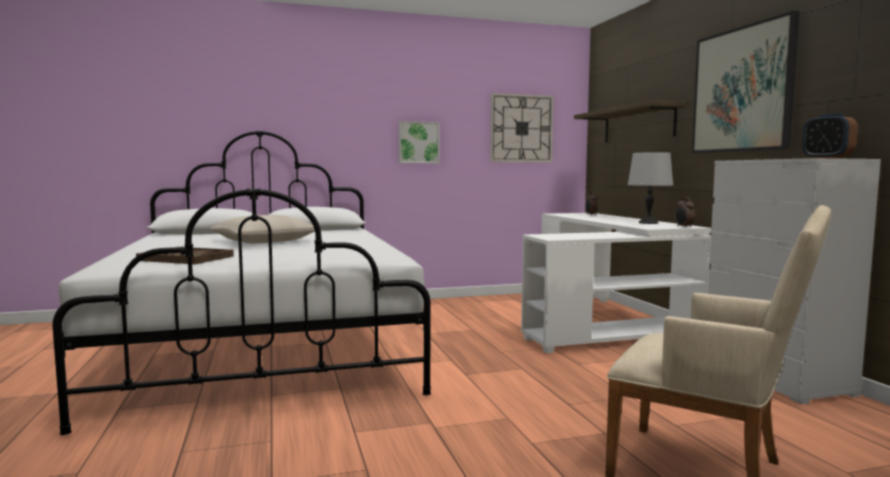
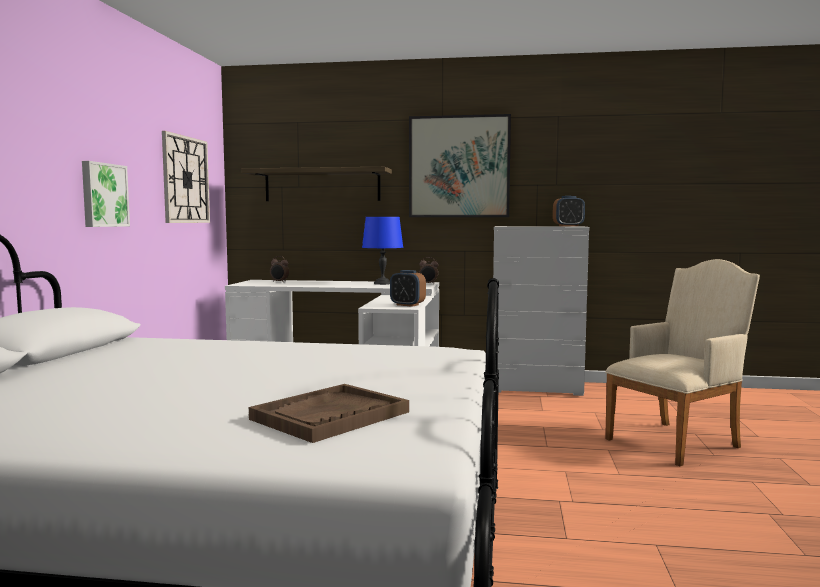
camera: 65 degrees left, 0 degrees up
(264, 241) = (183, 376): beige pillow -> none
(566, 237) = (407, 305): none -> alarm clock
(648, 223) = (382, 283): grey table lamp -> blue table lamp

